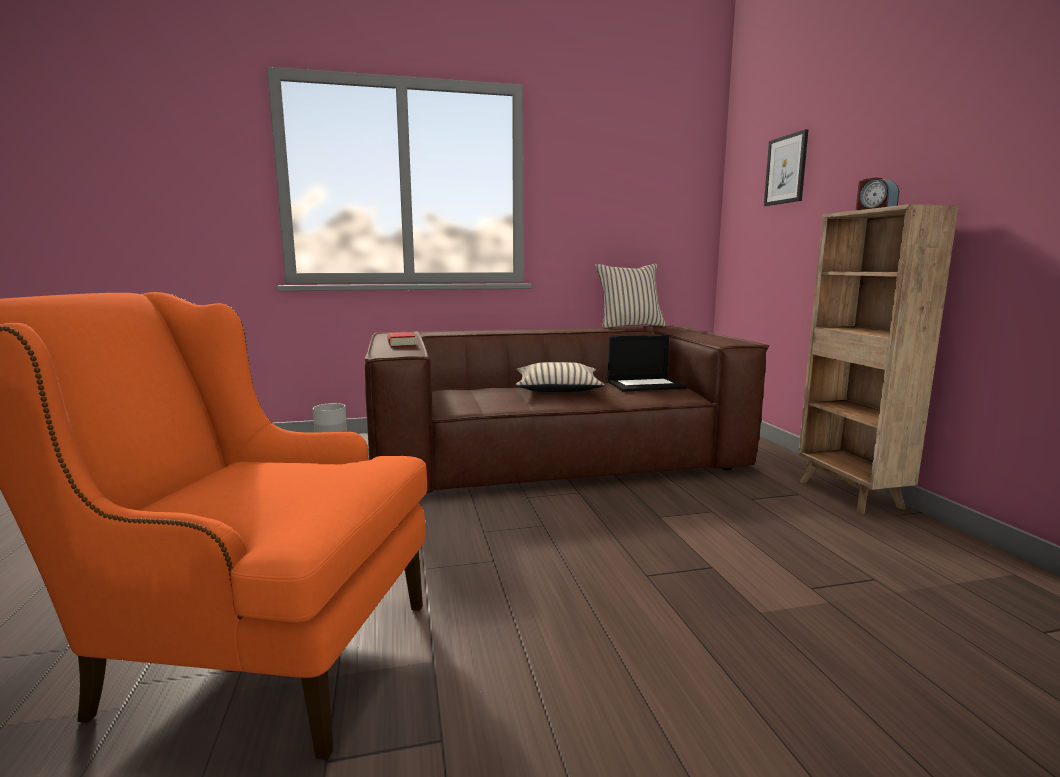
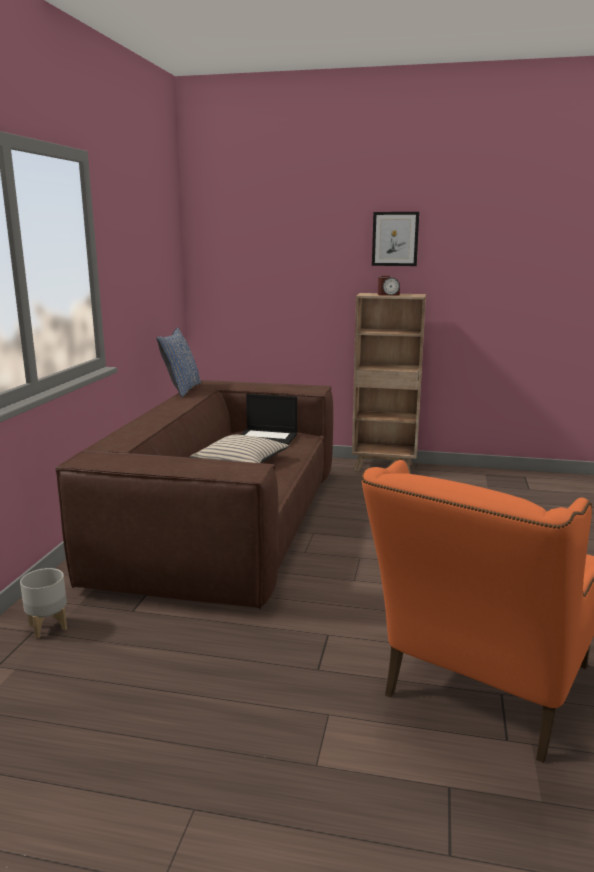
camera: 65 degrees left, 5 degrees up
(401, 344) = (188, 463): book -> none
(629, 326) = (181, 390): beige pillow -> blue pillow
(646, 385) = (267, 437): laptop -> laptop turned 90 degrees clockwise
(786, 170) = (270, 249): picture -> picture (395, 239)

